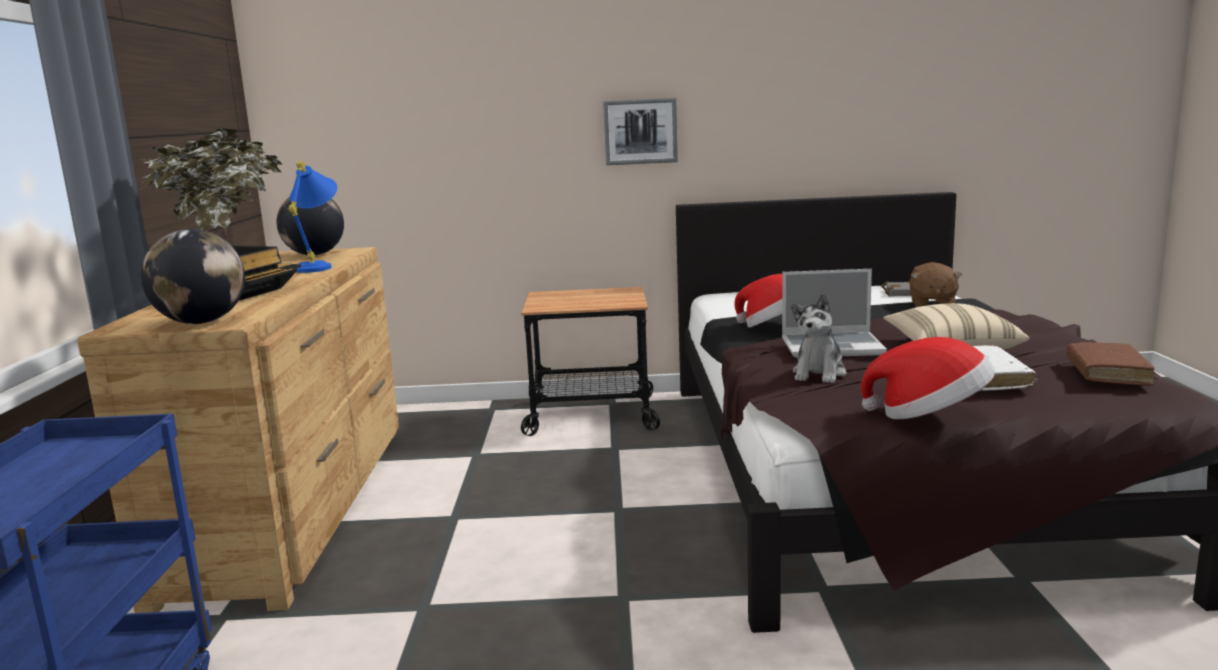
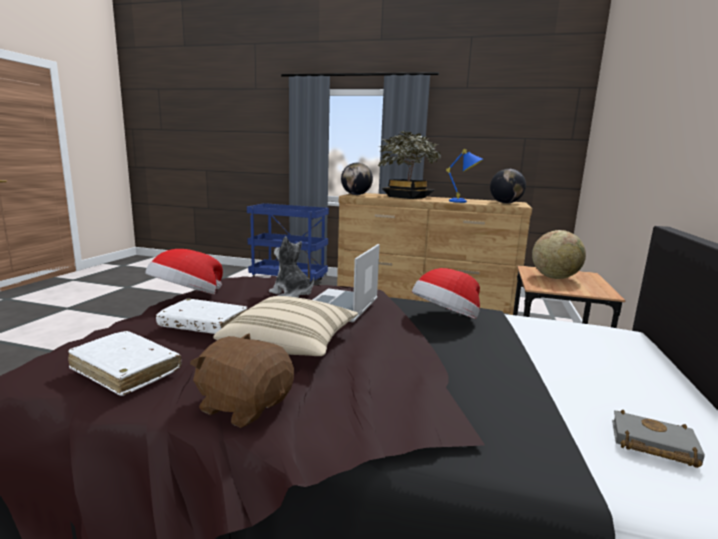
camera: 105 degrees right, 0 degrees up
(578, 301) = (554, 277): none -> globe
(640, 131) = (679, 141): picture -> none
(931, 304) = (536, 431): brown plush toy -> brown plush toy (244, 405)
(1107, 373) = (126, 370): brown book -> white book

